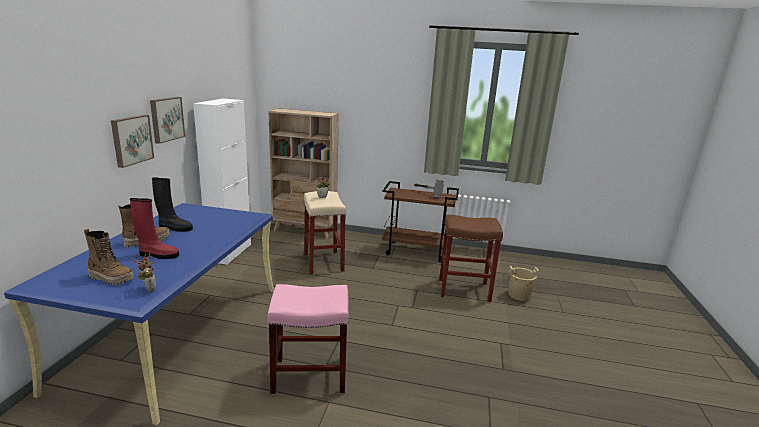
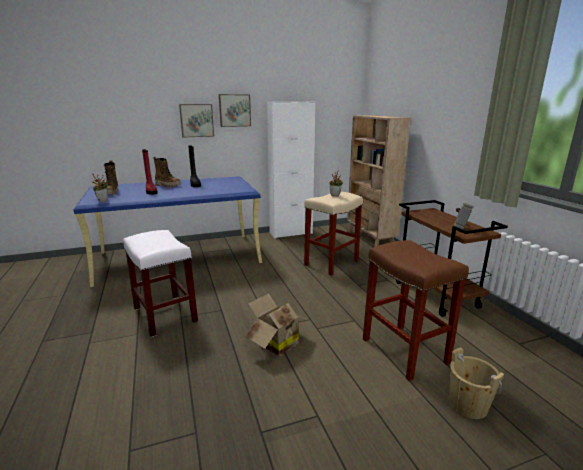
camera: 60 degrees right, 0 degrees up
(309, 376) = (164, 314): pink stool -> white stool
(415, 331) = (275, 343): none -> cardboard box

